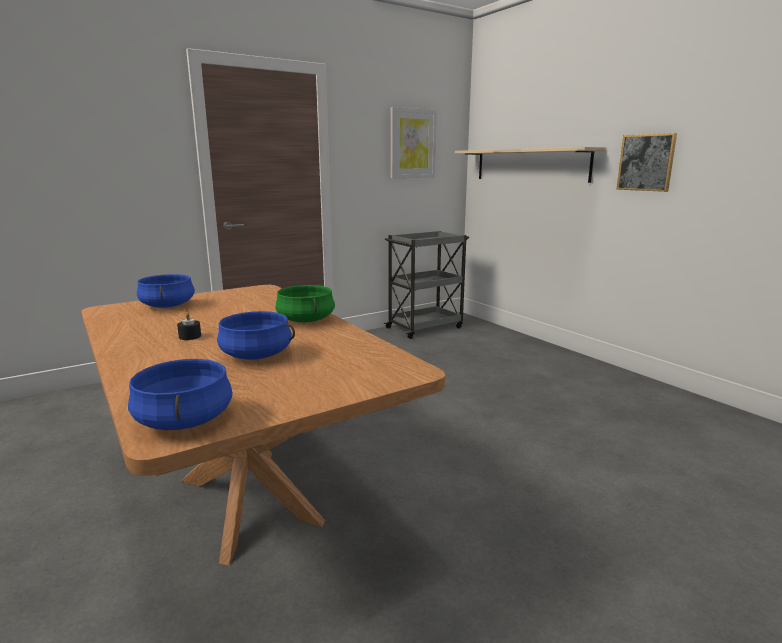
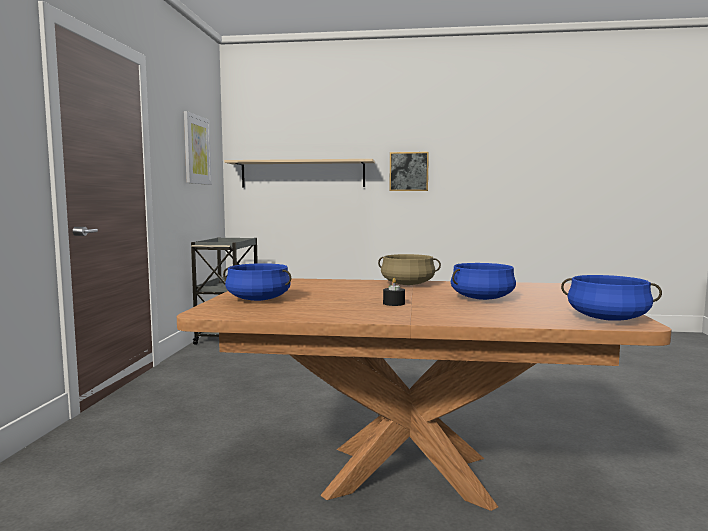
camera: 50 degrees left, 10 degrees down
(306, 320) = (408, 284): green cooking pot -> beige cooking pot

